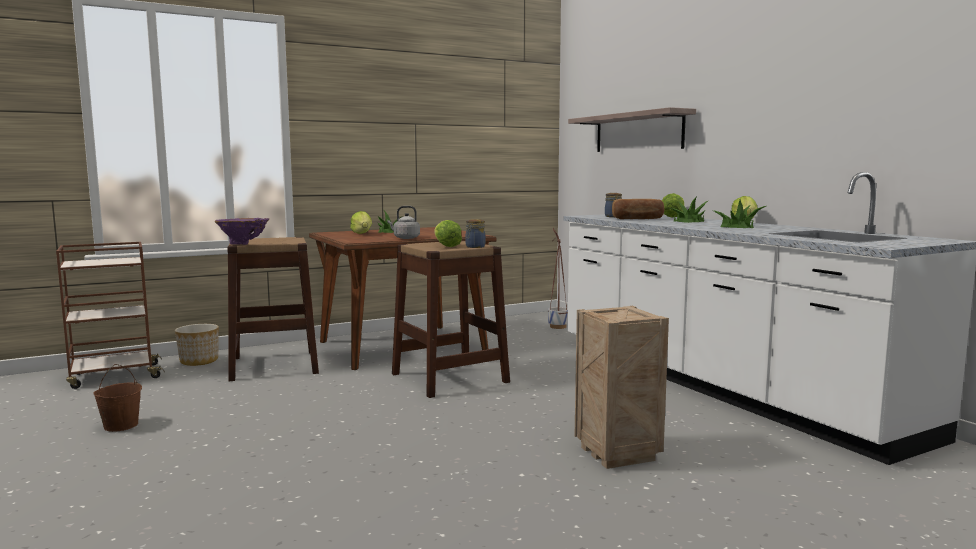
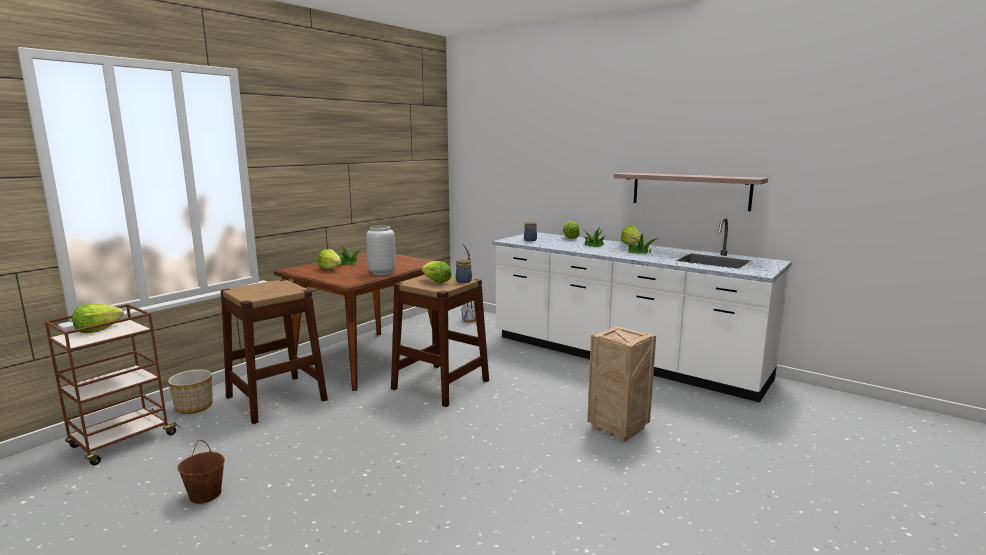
camera: 25 degrees left, 5 degrees up
(103, 260) = (97, 330): none -> lettuce
(243, 244) = (253, 298): purple vase -> none
(405, 238) = (381, 272): grey kettle -> grey vase
(637, 218) = (554, 243): bread -> none
(638, 132) = (530, 170): shelf -> shelf (690, 190)

